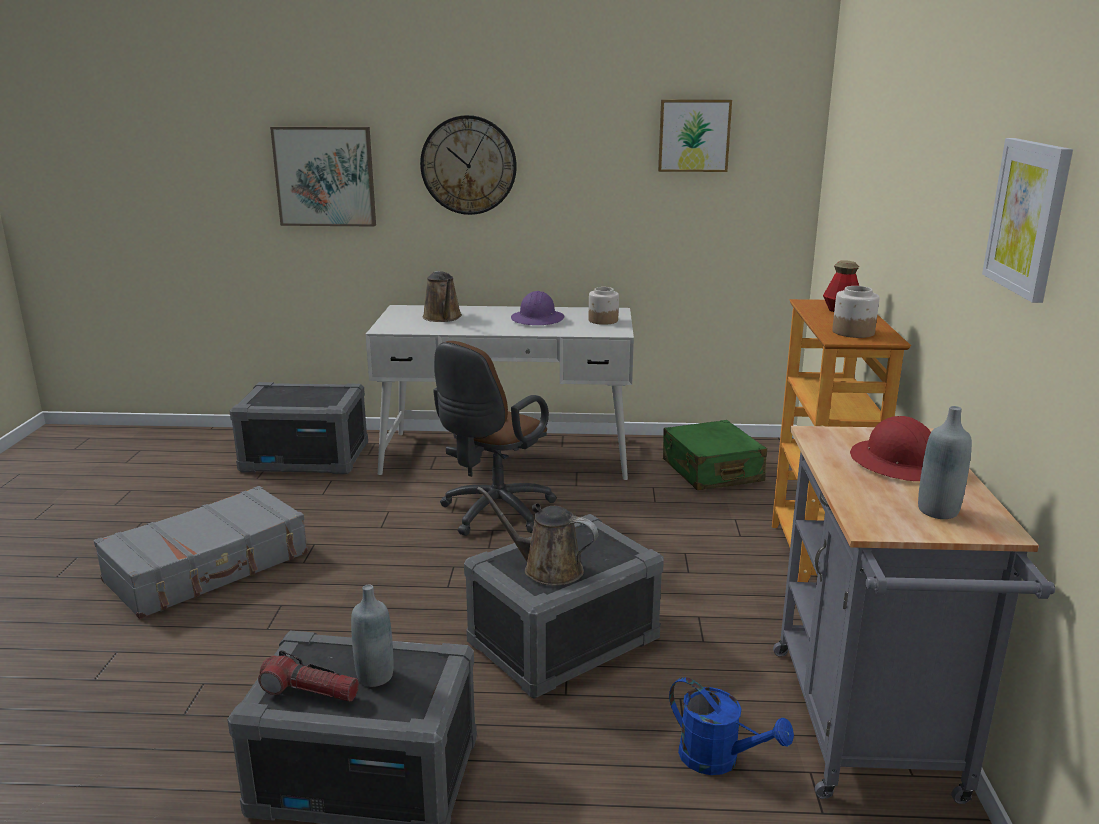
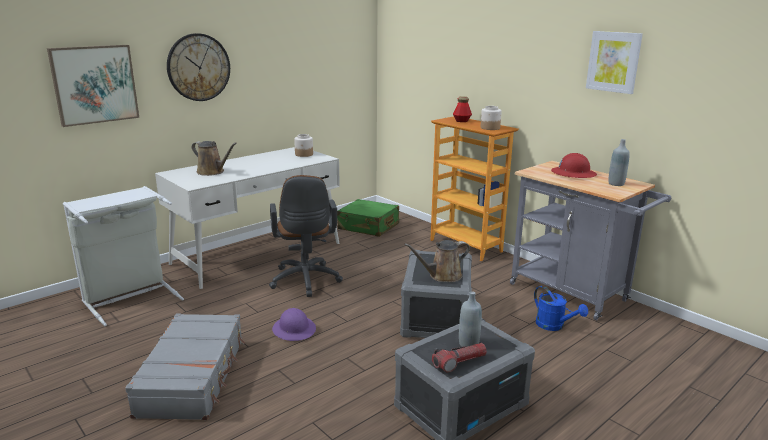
camera: 45 degrees left, 0 degrees up
(306, 457) = (130, 298): grey storage box -> grey laundry basket
(537, 319) = (269, 161): purple hard hat -> purple hard hat (294, 329)
(694, 135) = (321, 40): picture -> none
(719, 760) = (554, 326): blue watering can -> blue watering can turned 60 degrees clockwise

